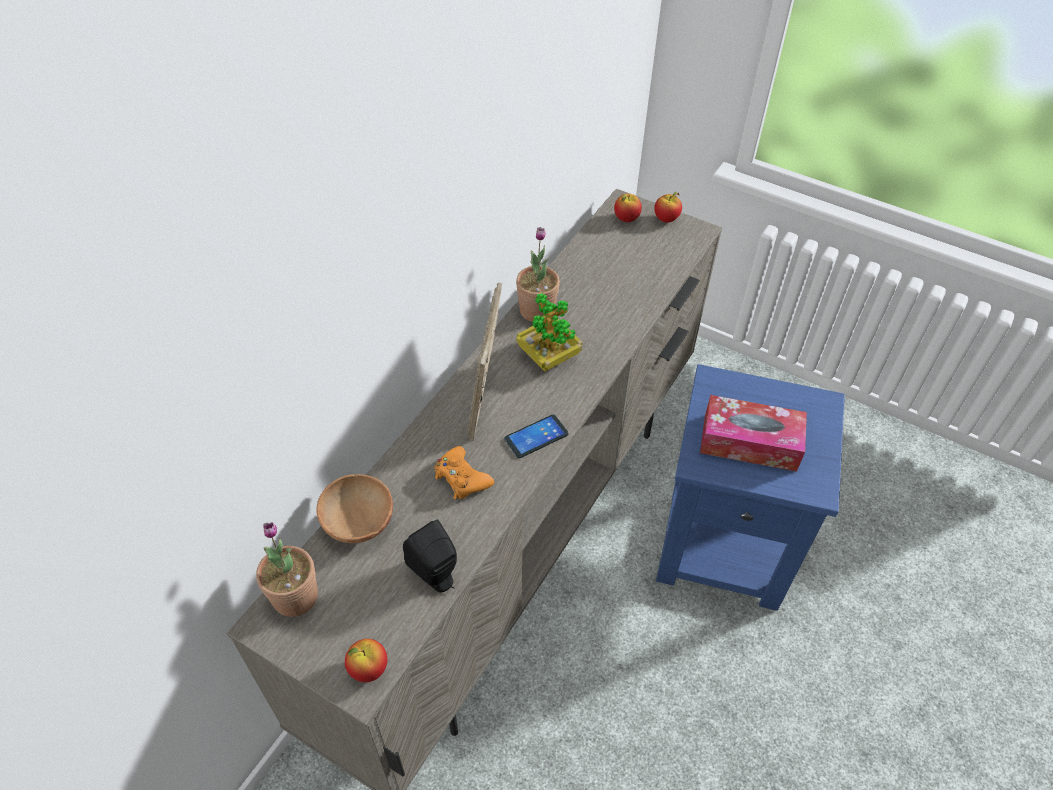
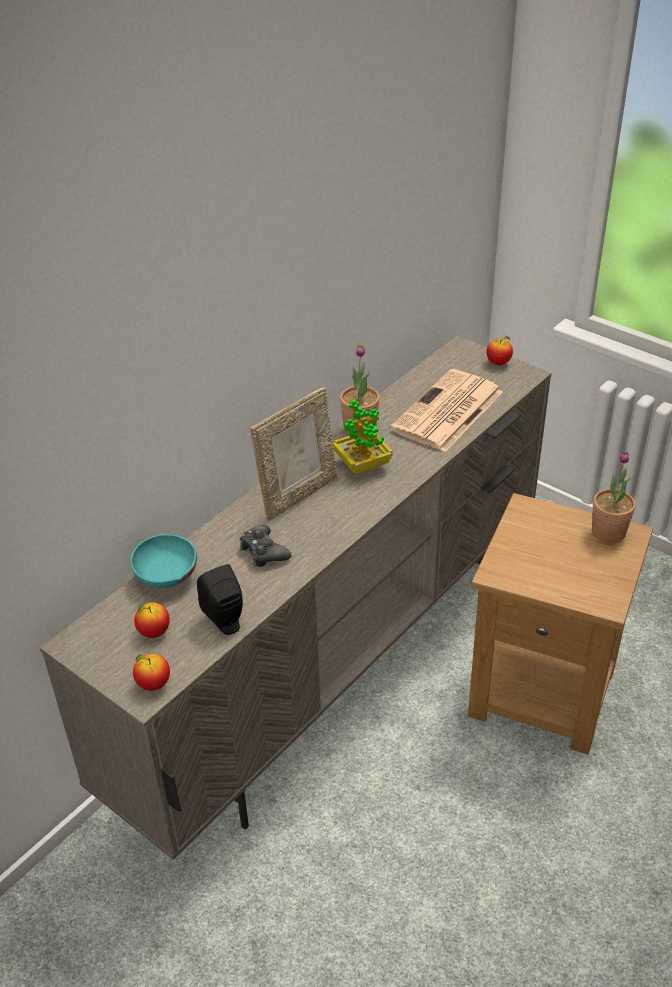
camera: 10 degrees right, 10 degrees down
(295, 596) = (102, 626): potted plant -> potted plant (608, 532)
(358, 524) = (166, 578): brown bowl -> turquoise bowl
(461, 478) = (263, 552): orange game controller -> black game controller
(486, 401) = (298, 495): picture frame -> picture frame turned 150 degrees counterclockwise
(536, 436) = (337, 525): phone -> none
(625, 284) = (447, 412): none -> newspaper
(626, 219) = (460, 360): apple -> apple (154, 632)
(725, 545) = (544, 691): blue side table -> brown side table
(749, 442) = (549, 560): tissue box -> none

